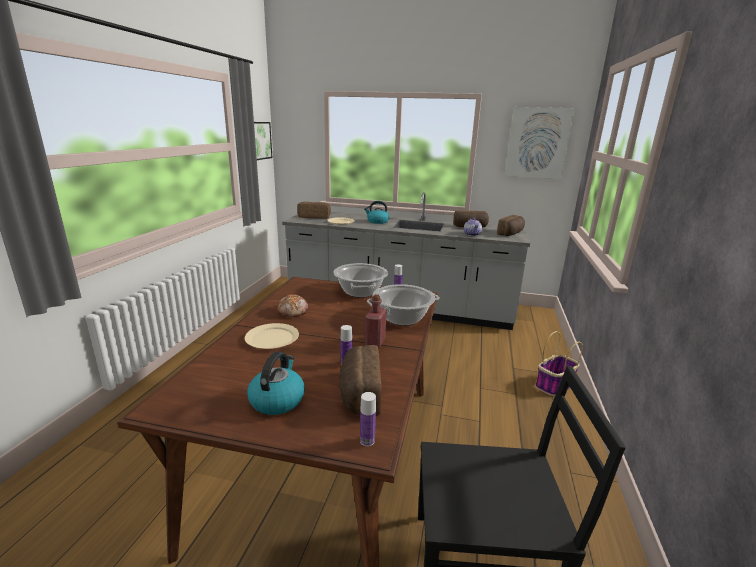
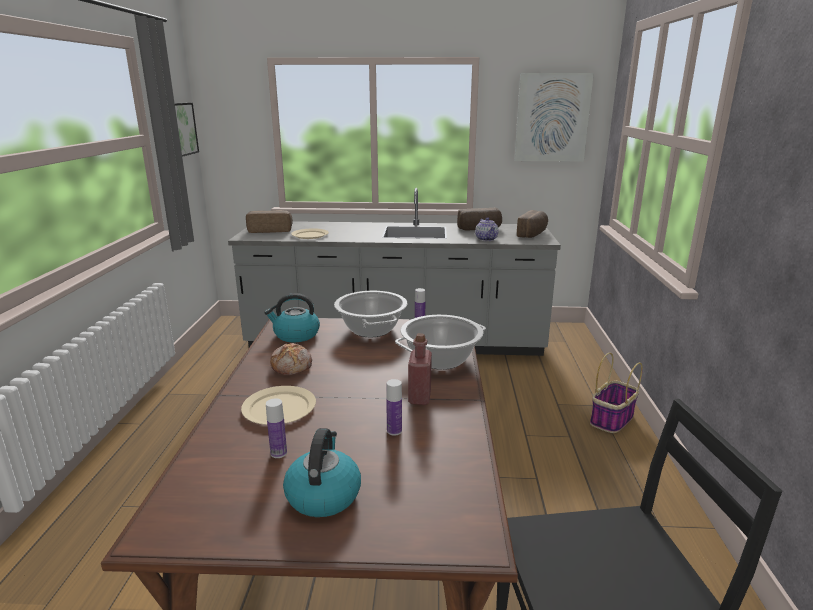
camera: 10 degrees left, 0 degrees up
(359, 393) = (428, 469): bread -> none
(367, 441) = (465, 532): bottle -> bottle (278, 453)
(377, 221) = (358, 231): kettle -> kettle (295, 335)

